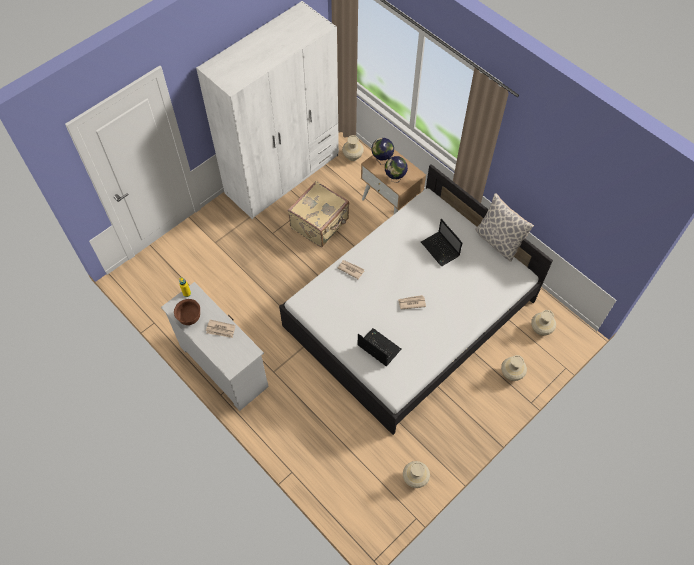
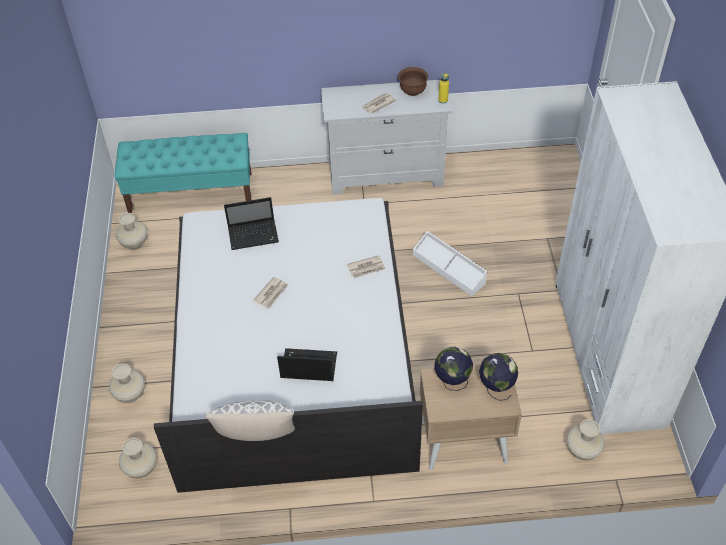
camera: 130 degrees right, 10 degrees down
(281, 277) = (449, 269): none -> white storage box
(320, 224) = (493, 345): beige suitcase -> none
(340, 484) = (191, 192): none -> turquoise bench

